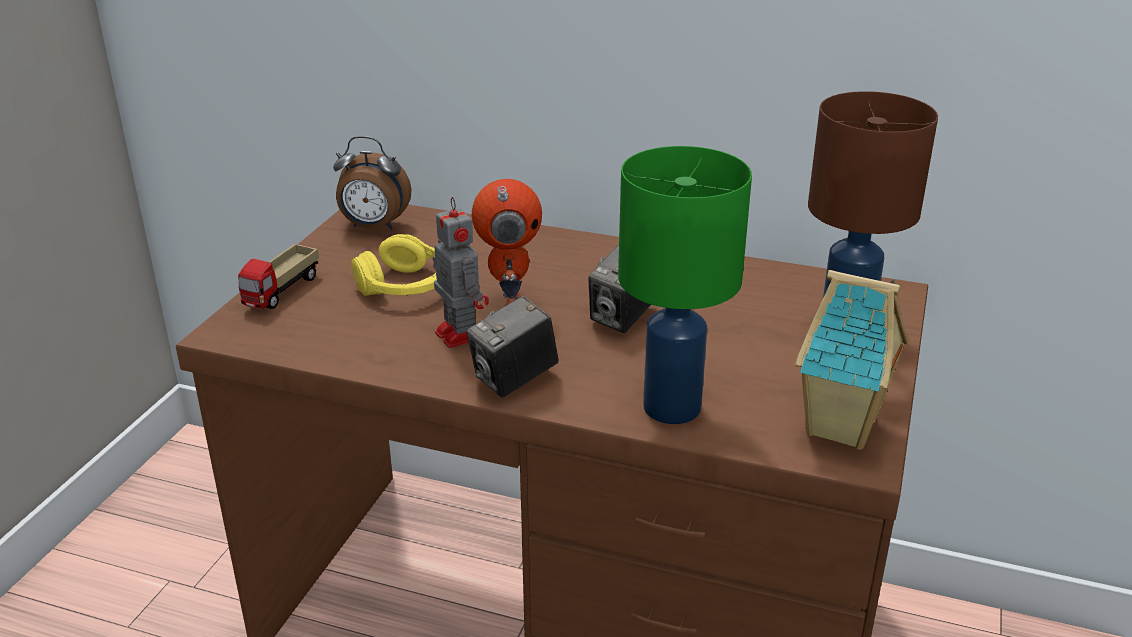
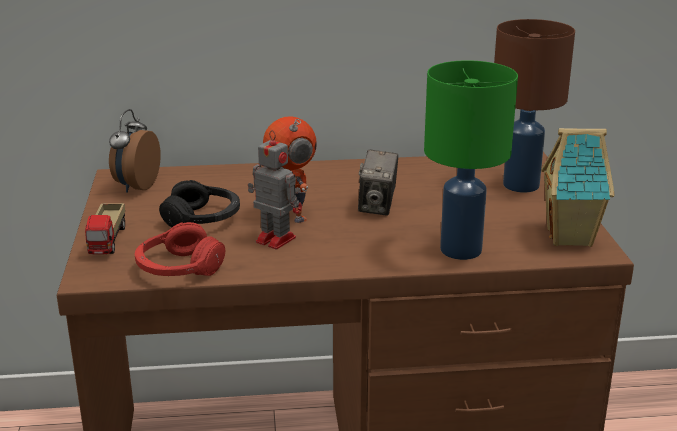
camera: 25 degrees left, 5 degrees down
(321, 345) = (178, 268): none -> red headphones
(373, 227) = (135, 186): alarm clock -> alarm clock turned 120 degrees clockwise
(406, 286) = (203, 219): yellow headphones -> black headphones
(514, 379) = (342, 257): camera -> none

